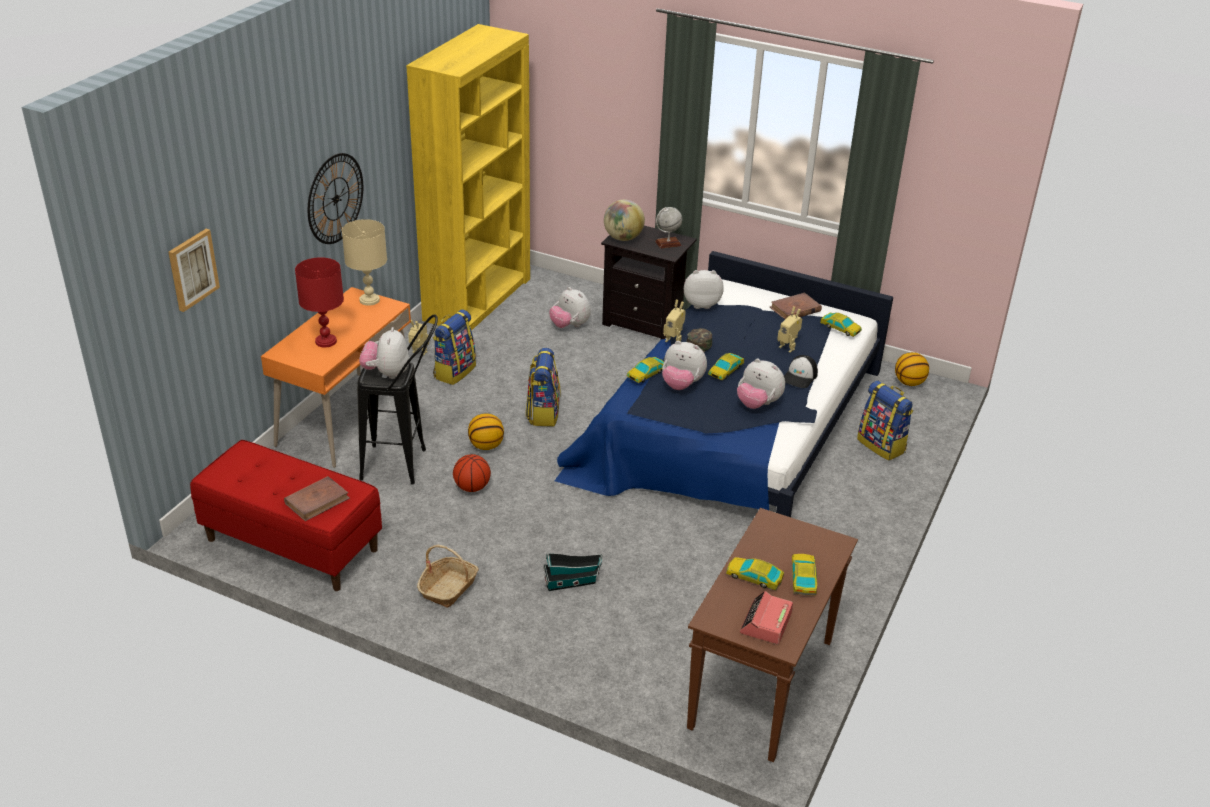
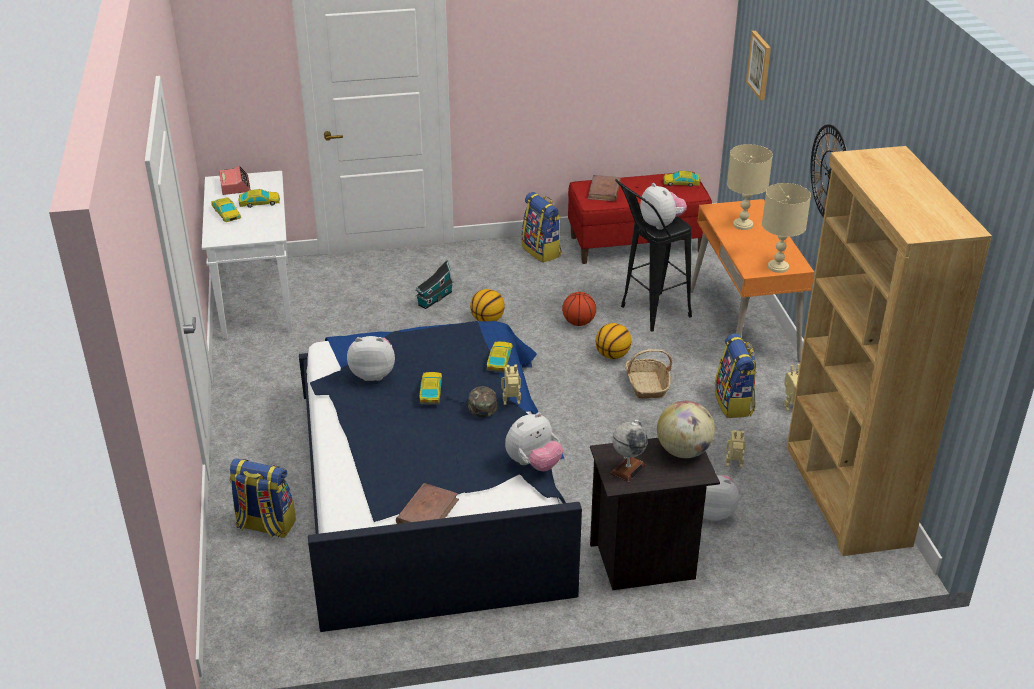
camera: 145 degrees right, 0 degrees up
(326, 342) = (742, 225): red table lamp -> beige table lamp
(448, 588) = (508, 264): basket -> basket (647, 385)
(478, 299) = (845, 495): yellow bookcase -> brown bookcase
(543, 413) = (607, 403): backpack -> backpack (542, 251)
(681, 385) = (458, 364): plush toy -> none
(762, 685) = (256, 298): brown console table -> white console table
(788, 347) = (395, 454): toy robot -> toy robot (734, 466)
(800, 377) = (356, 421): cap -> none
(840, 328) = (357, 509): toy car -> toy car (681, 183)
(909, 382) = (275, 634): basketball -> basketball (487, 320)

